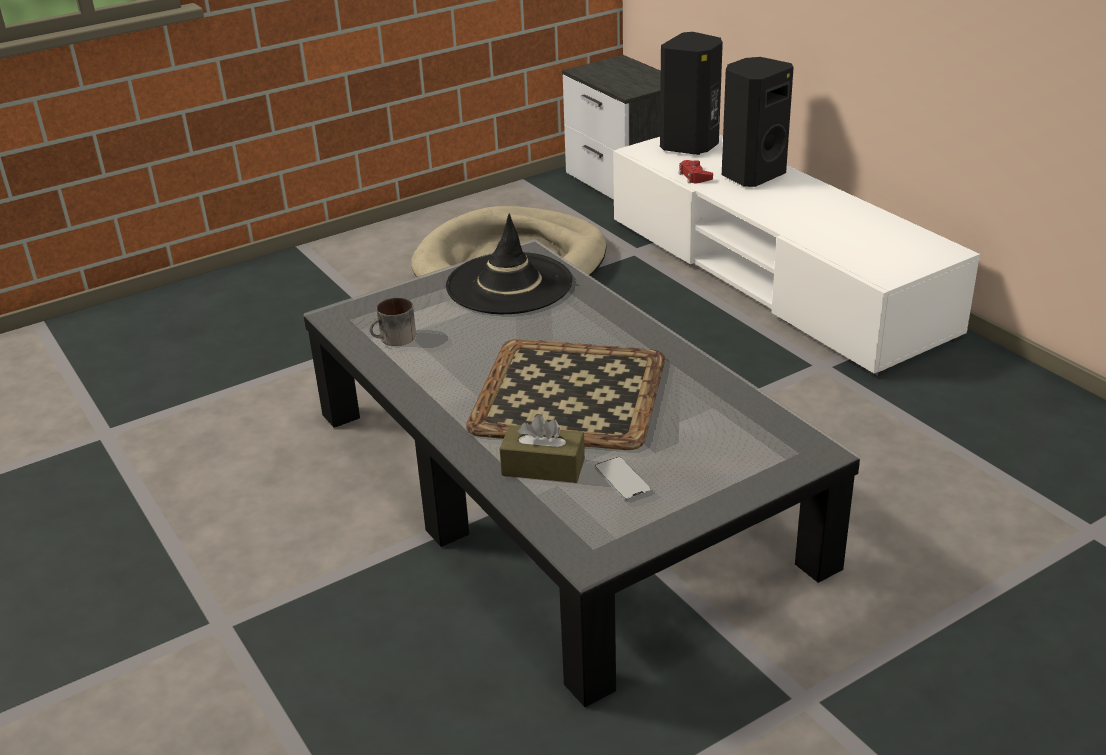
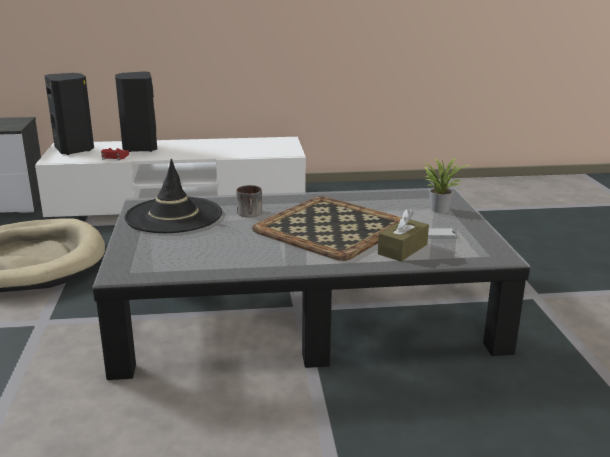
camera: 65 degrees left, 10 degrees down
(394, 339) = (190, 261): mug -> mug (251, 214)
(732, 462) = (439, 209): none -> potted plant

